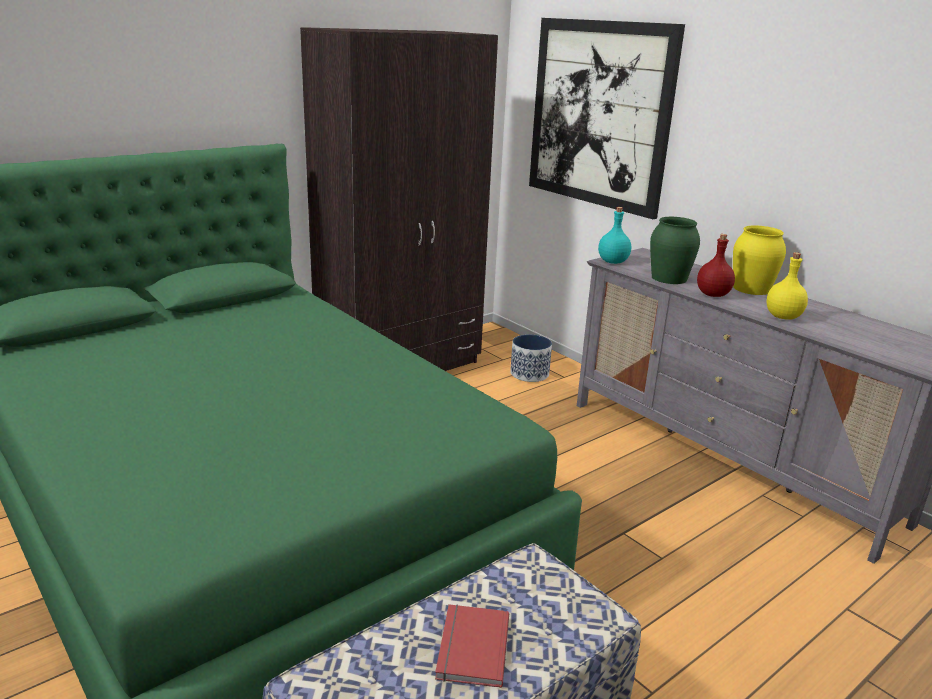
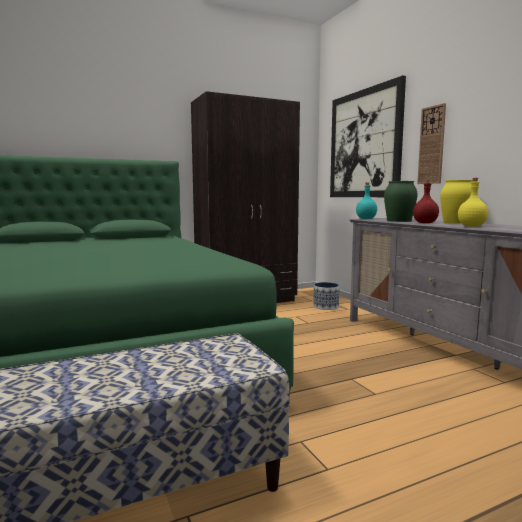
camera: 15 degrees right, 15 degrees down
(470, 647) = (140, 370): red book -> none
(719, 154) = (432, 145): none -> wall clock

